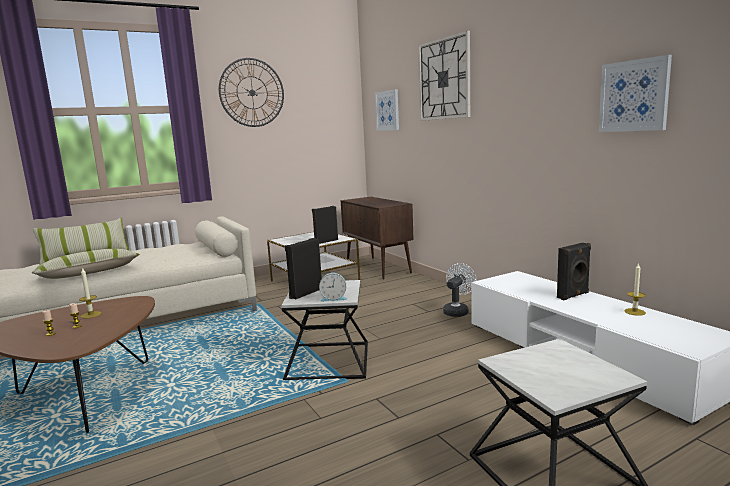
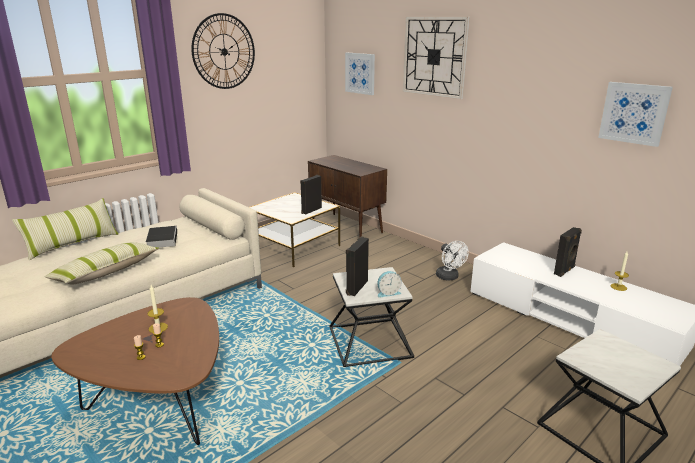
camera: 15 degrees left, 10 degrees up
(160, 254) = (162, 239): none -> book
(457, 311) = (449, 277): white fan -> white fan turned 135 degrees clockwise

